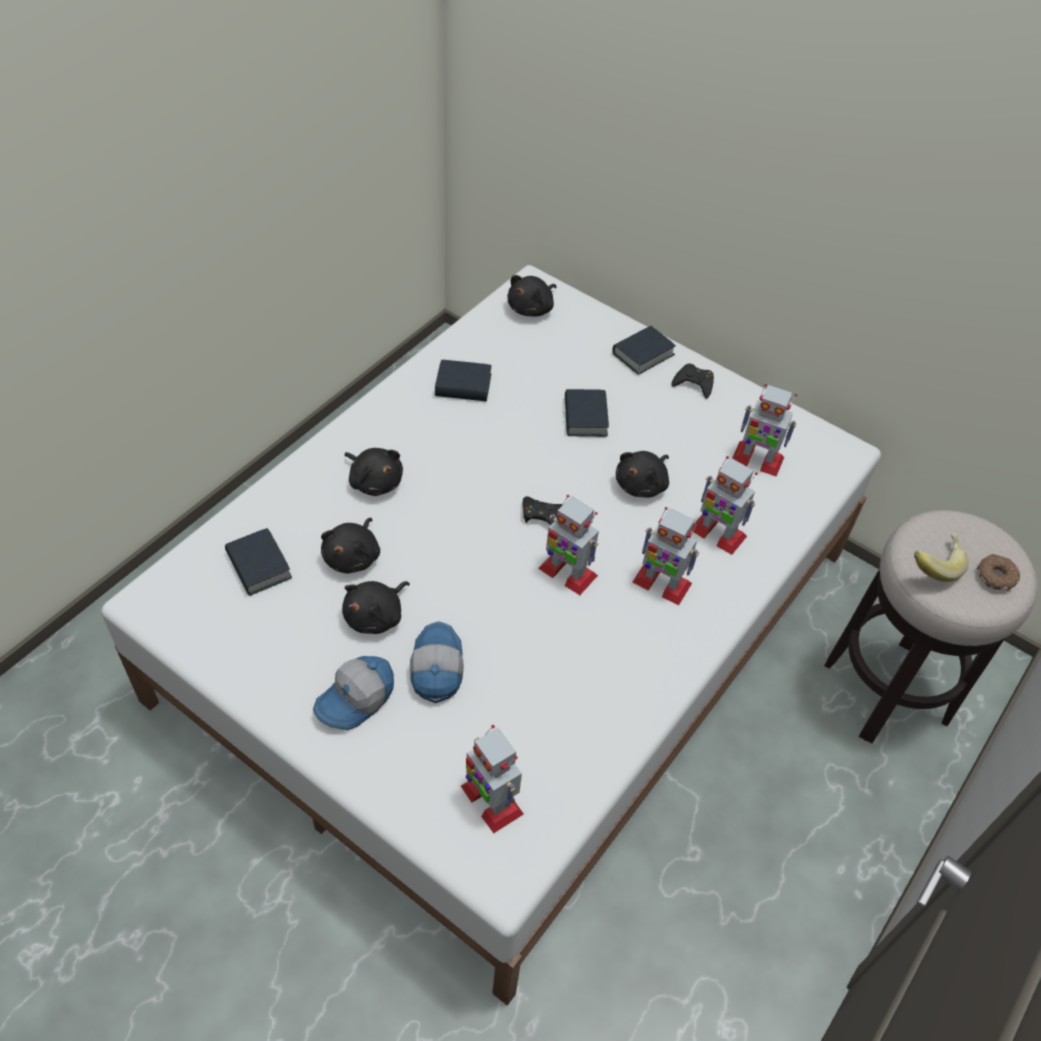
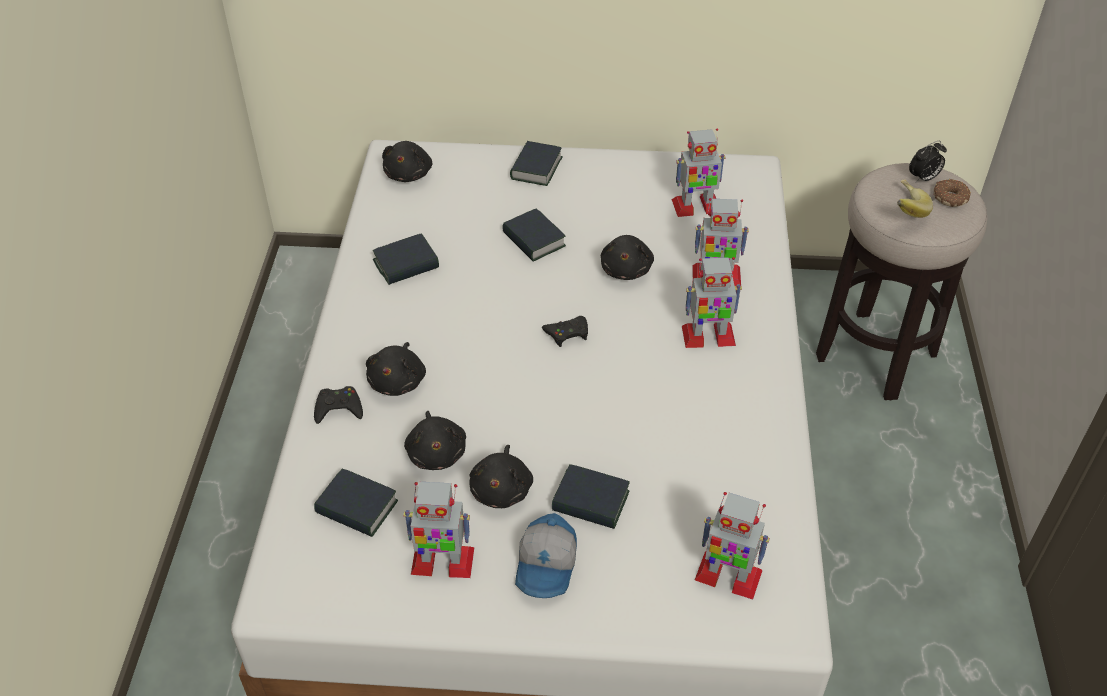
camera: 30 degrees left, 5 degrees down
(374, 481) = (398, 381): black plush toy -> black plush toy turned 90 degrees clockwise
(435, 668) = (590, 502): cap -> book
(567, 572) = (628, 367): toy robot -> toy robot (441, 561)
(694, 383) = (597, 172): black game controller -> black game controller (339, 408)
(985, 543) = (923, 178): none -> alarm clock

